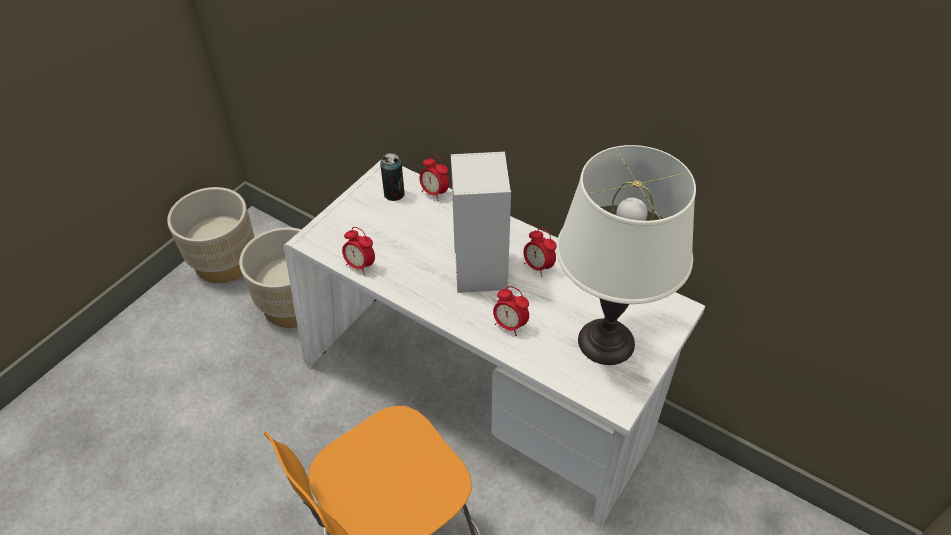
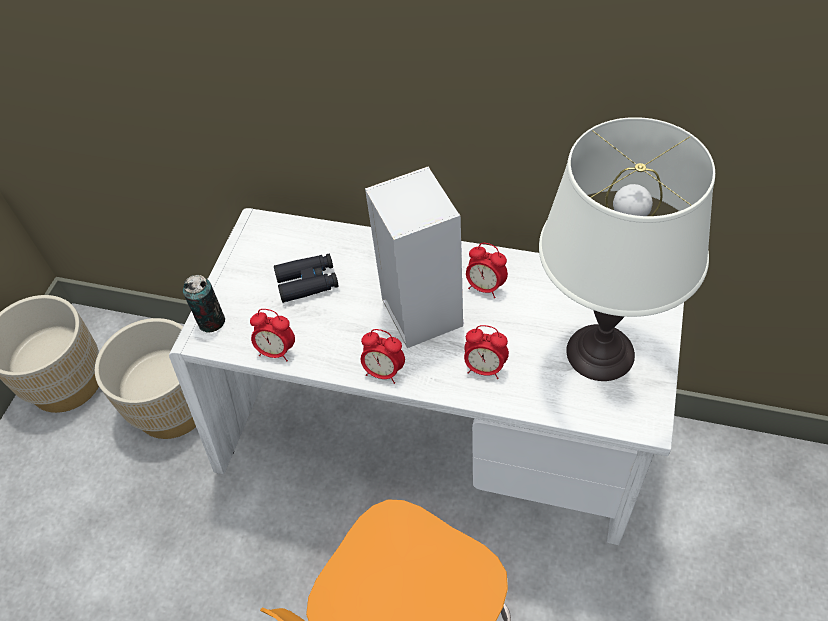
camera: 15 degrees left, 5 degrees up
(394, 194) = (278, 249): can -> can (211, 321)
(405, 224) = (307, 282): none -> black binoculars
(434, 193) = (326, 233): alarm clock -> alarm clock (384, 371)

